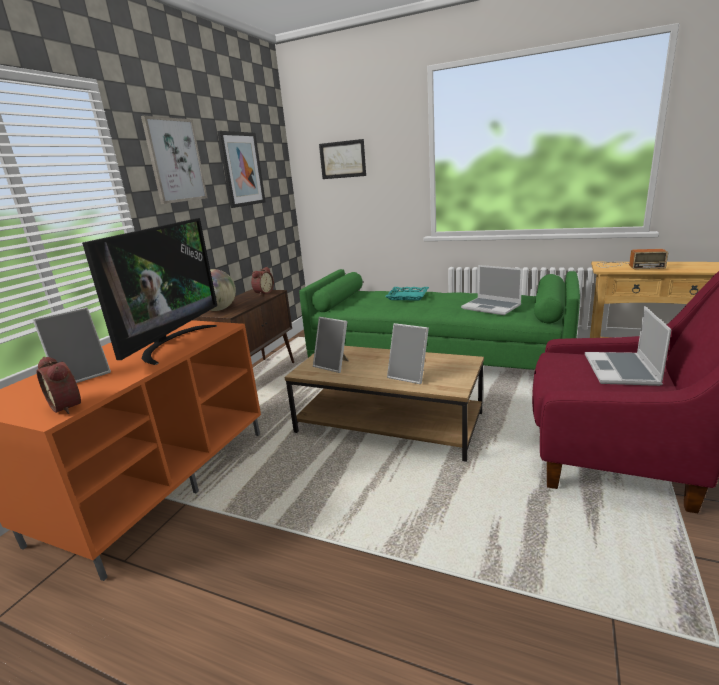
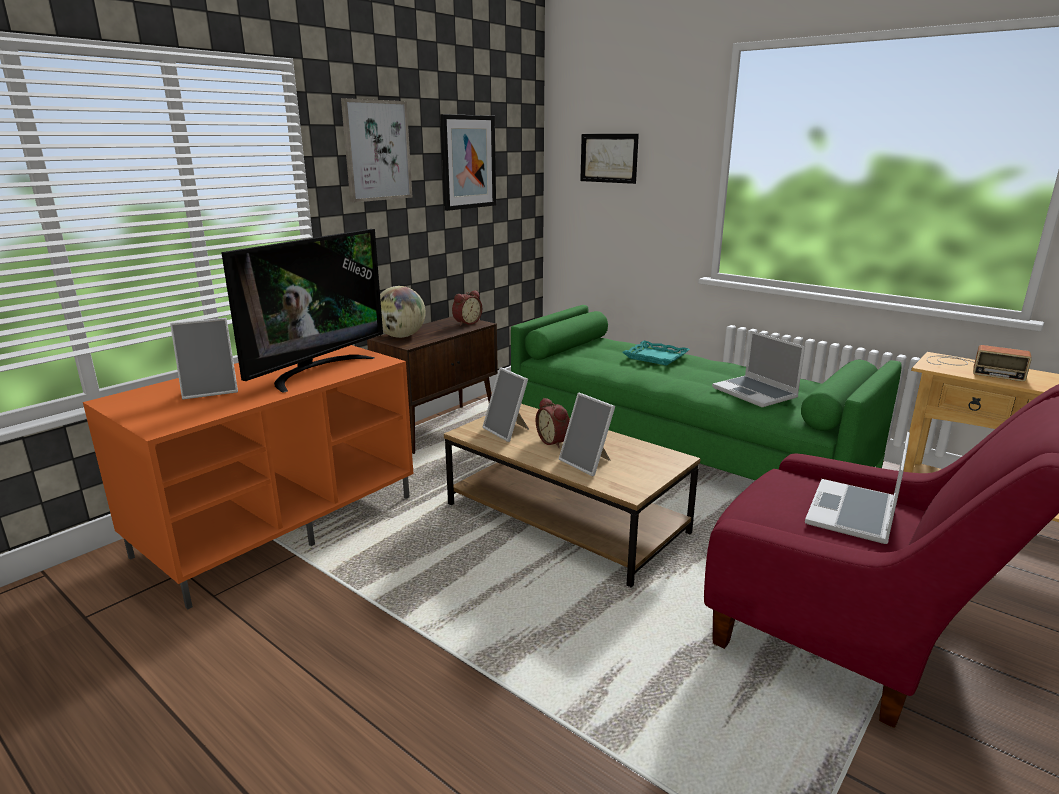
camera: 15 degrees right, 0 degrees up
(69, 406) = (181, 420): alarm clock -> alarm clock (555, 441)

